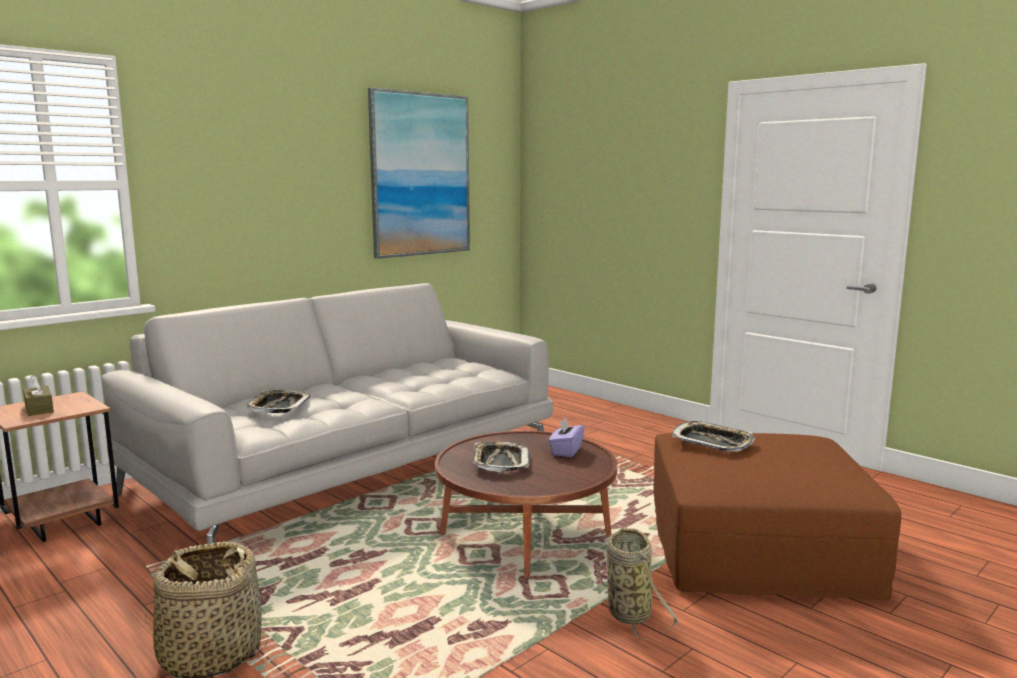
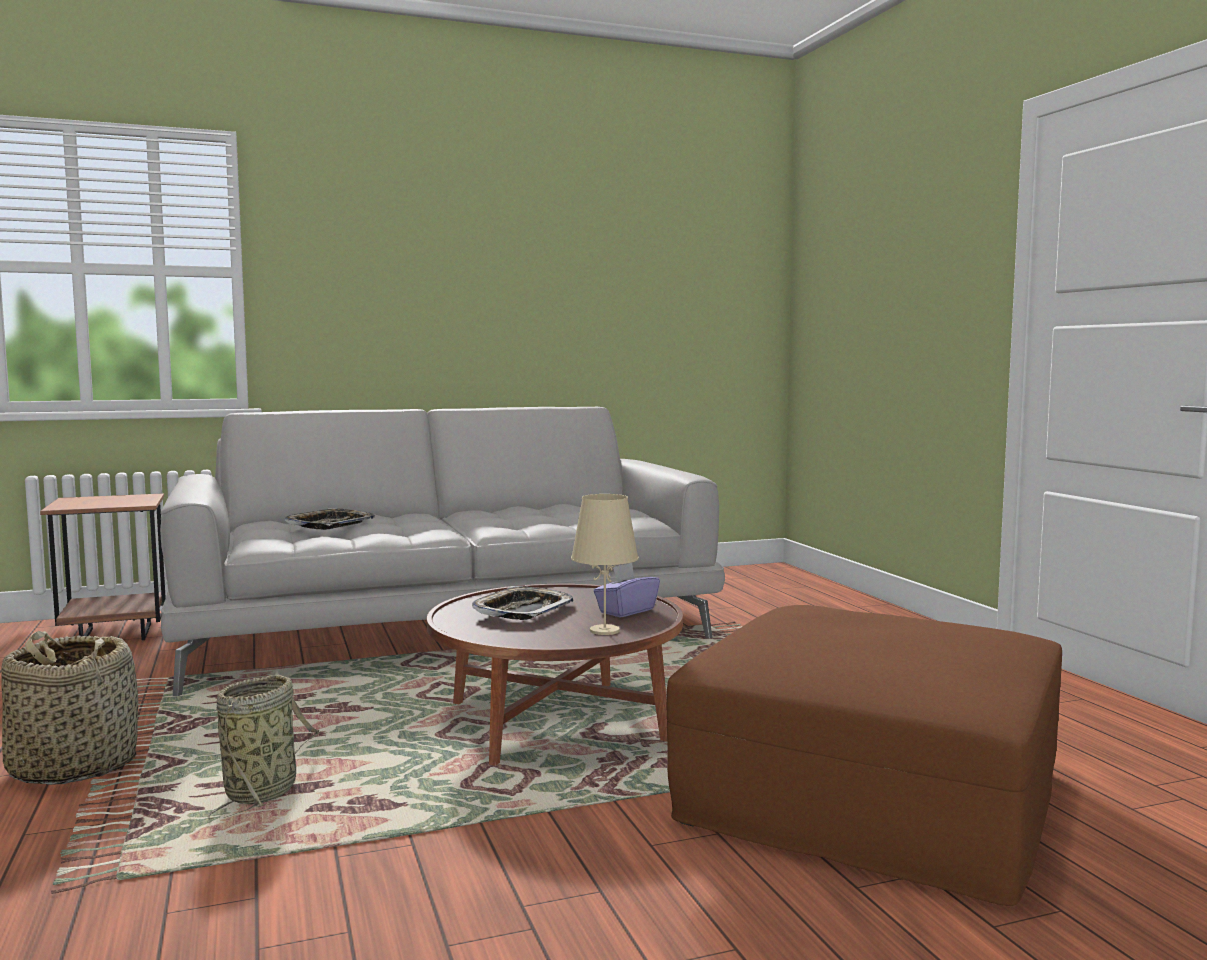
camera: 25 degrees right, 5 degrees down
(39, 409) = (98, 501): brown tissue box -> none
(420, 175) = (627, 273): picture -> none
(578, 470) = (605, 630): none -> beige table lamp
(627, 611) = (570, 829): basket -> basket (264, 791)
(712, 442) = (819, 616): tray -> none

